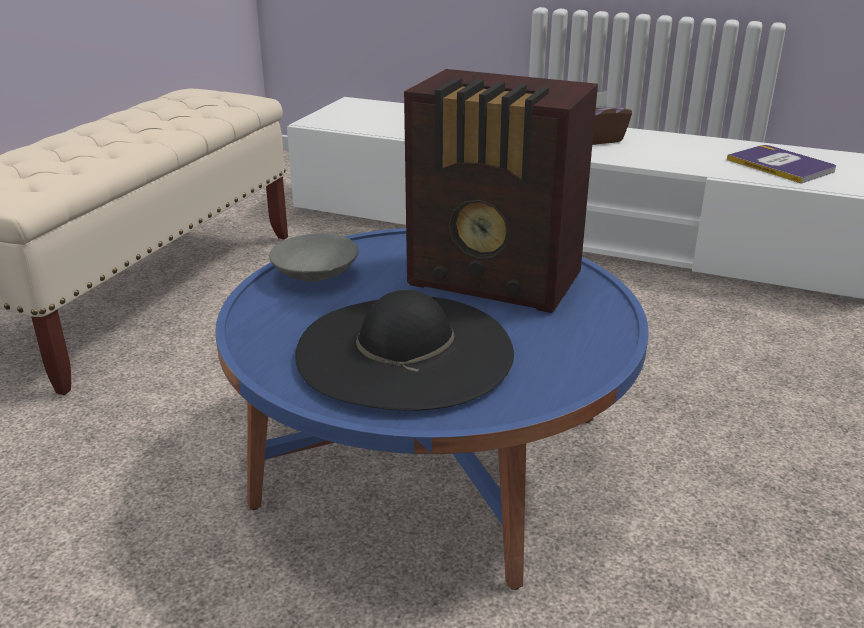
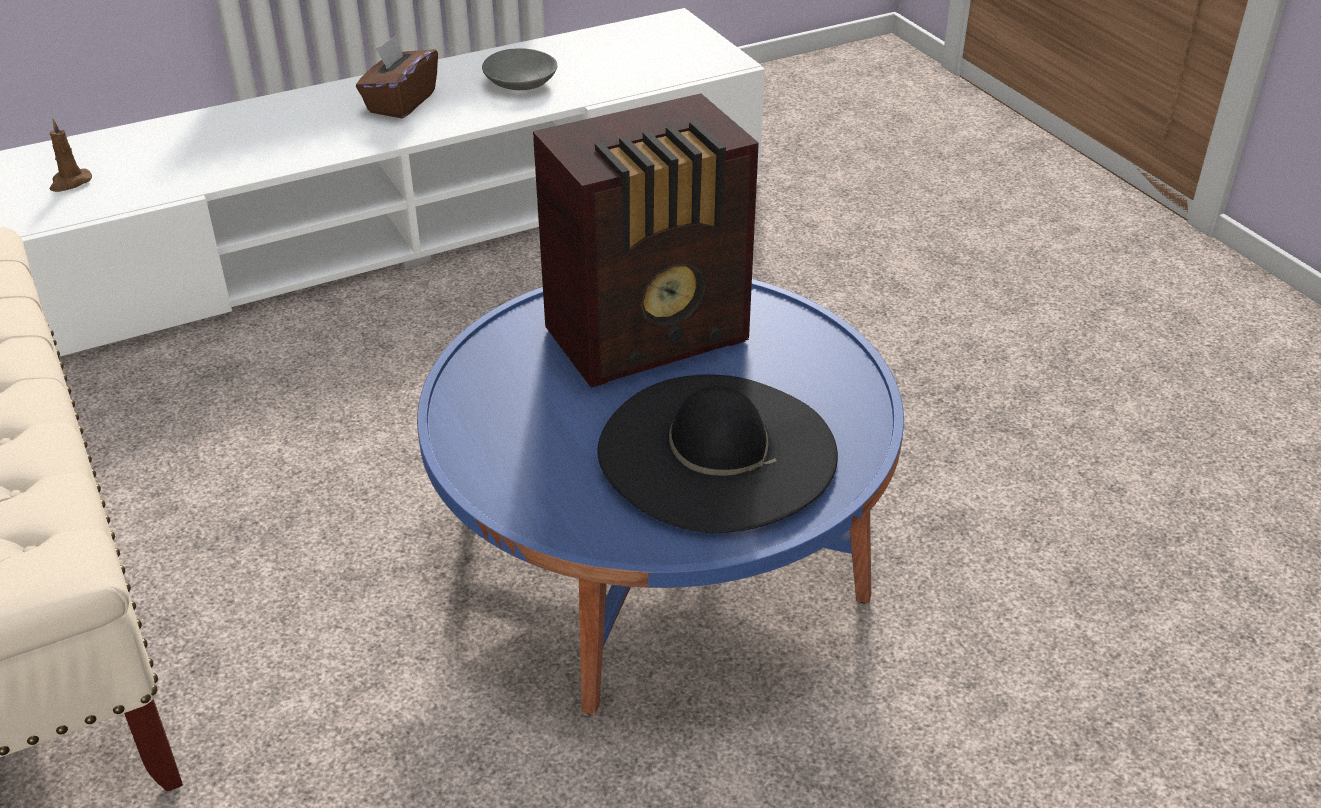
camera: 50 degrees left, 10 degrees up
(315, 273) = (492, 430): grey bowl -> grey bowl (521, 83)
(376, 118) = (70, 182): none -> brown candle
(781, 165) = (623, 60): book -> none

